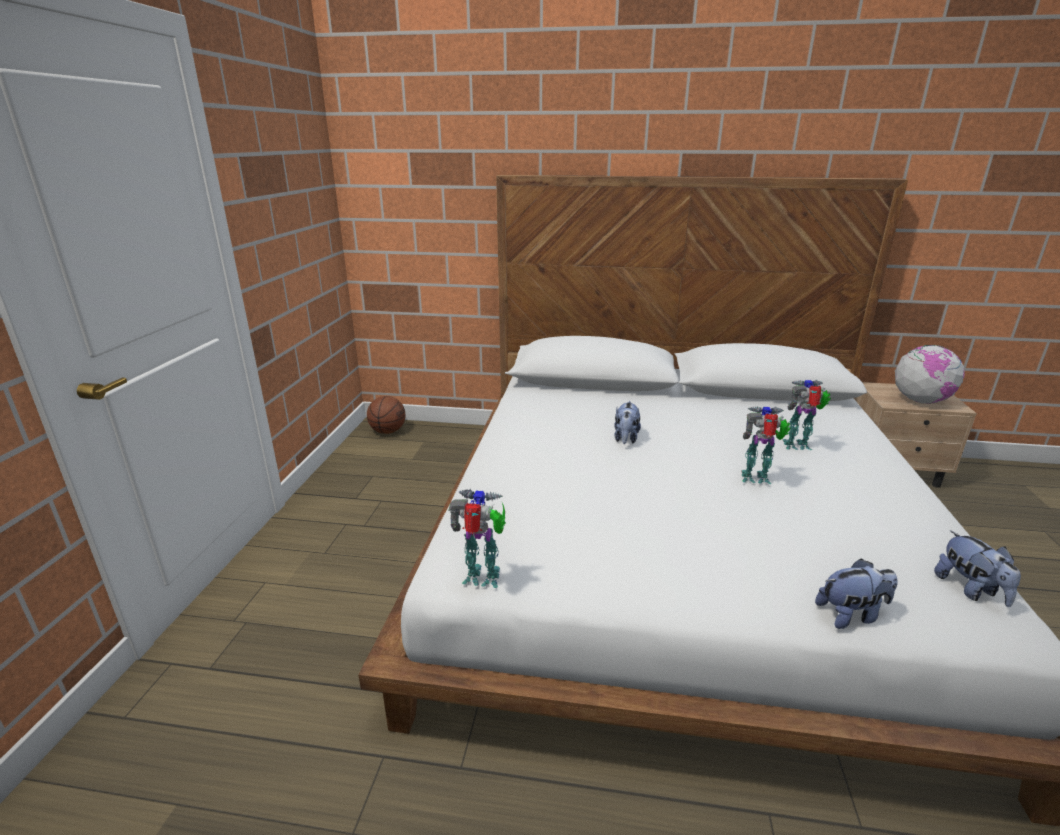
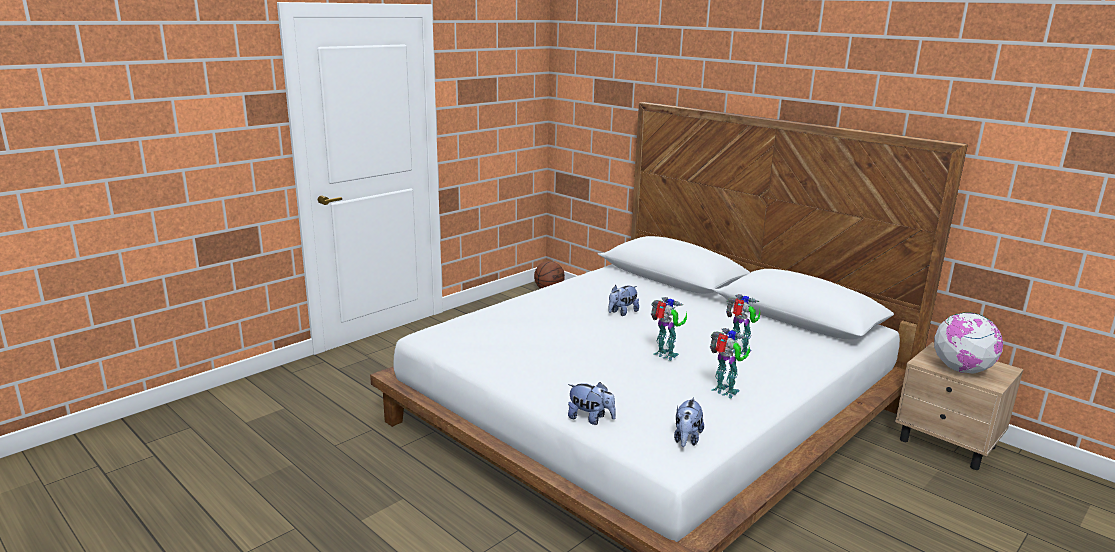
camera: 35 degrees right, 5 degrees down
(483, 579) = (435, 341): toy robot -> toy robot (725, 392)

